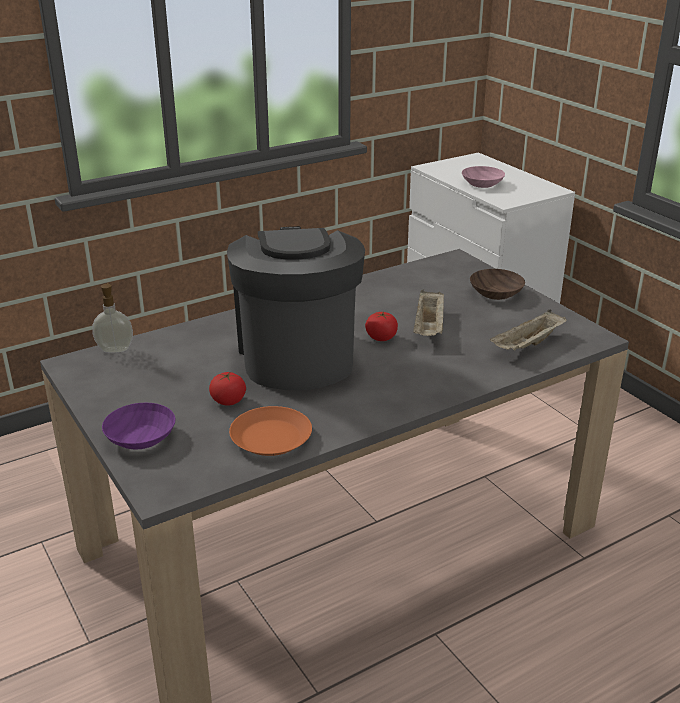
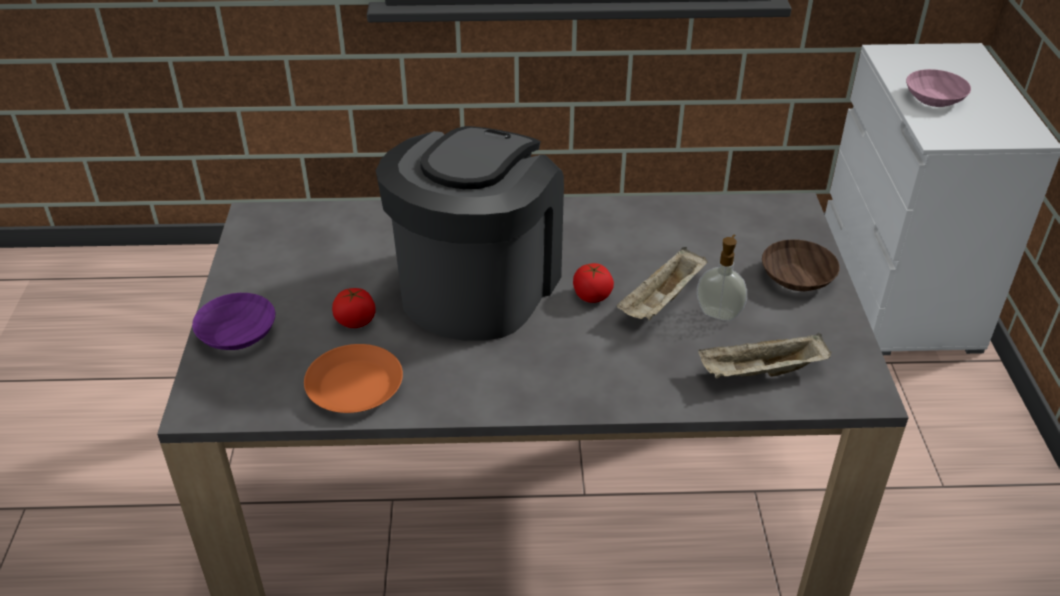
camera: 30 degrees right, 10 degrees up
(115, 349) = (308, 213): soap dispenser -> soap dispenser (719, 313)

